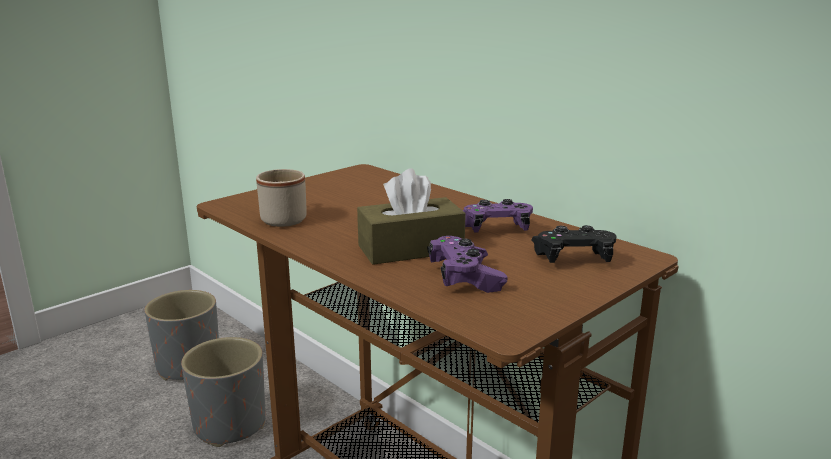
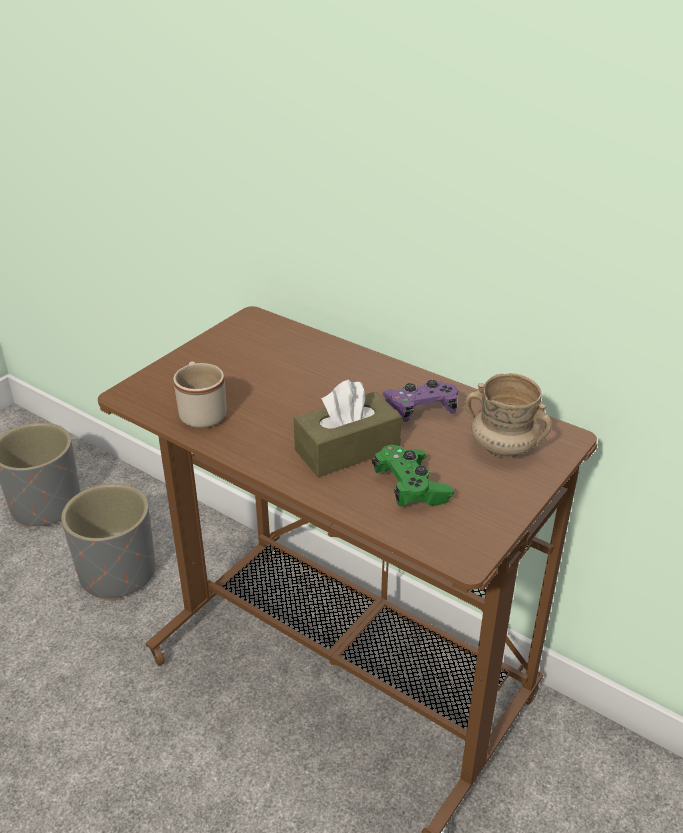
camera: 10 degrees left, 15 degrees up
(465, 278) = (411, 487): purple game controller -> green game controller
(572, 259) = (502, 448): black game controller -> beige mug

